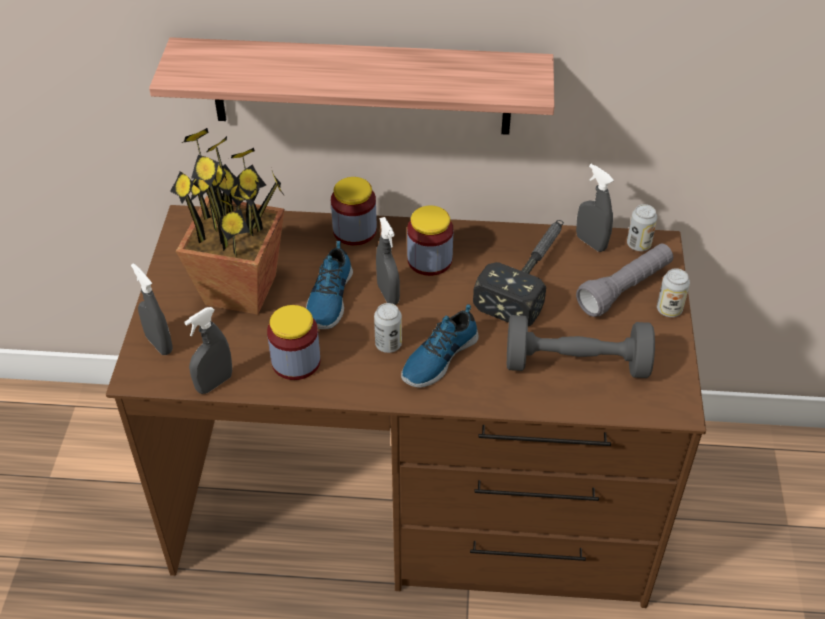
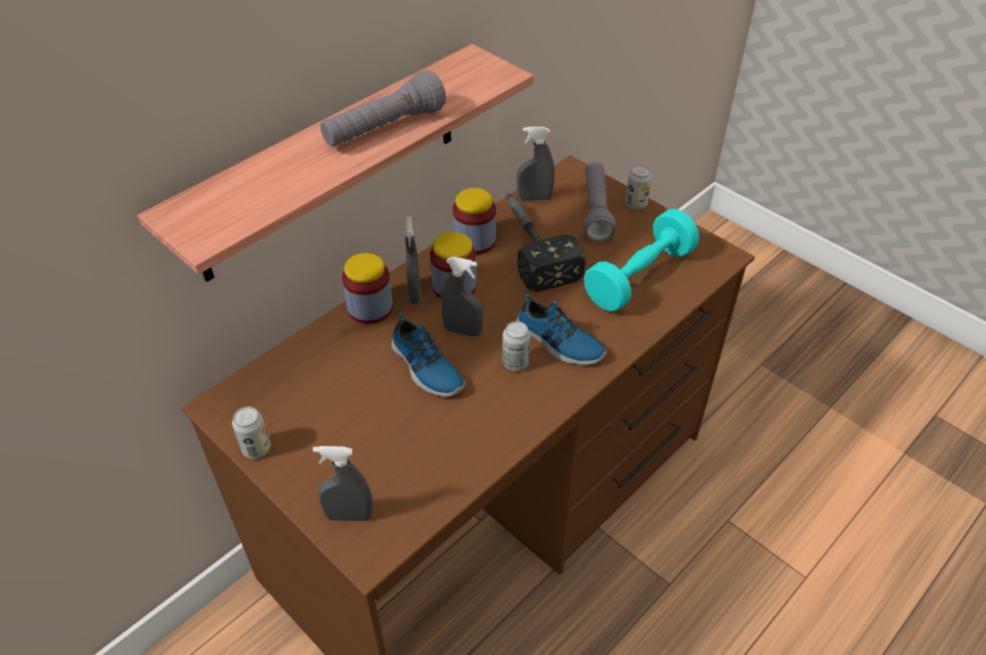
camera: 50 degrees left, 0 degrees up
(214, 383) = (439, 501): grey spray bottle -> grey spray bottle (414, 293)
(241, 289) = (349, 418): potted plant -> none
(296, 362) = (473, 430): jar -> jar (475, 241)
(382, 76) = (384, 128): none -> grey flashlight
(438, 357) = (558, 342): shoe -> shoe turned 45 degrees counterclockwise
(576, 364) = (639, 277): grey dumbbell -> turquoise dumbbell
(638, 244) = (562, 179): can -> can (256, 448)

